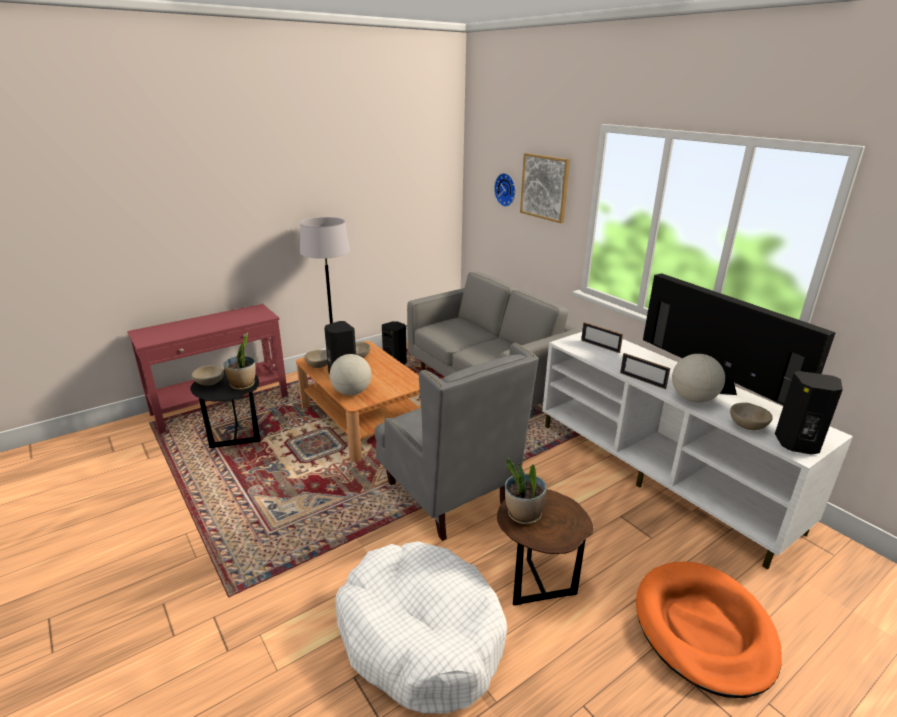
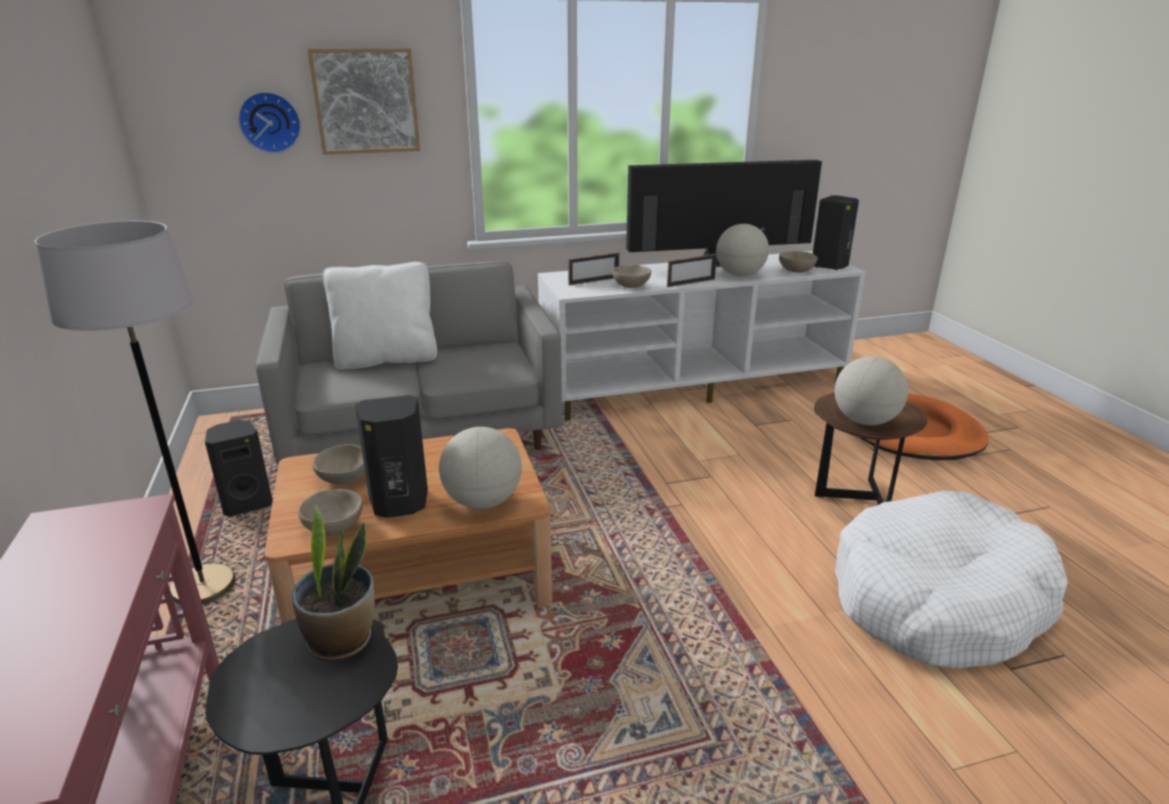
camera: 70 degrees left, 0 degrees up
(209, 383) = (273, 707): beige bowl -> beige bowl (631, 286)
(448, 496) = (681, 526): grey armchair -> none
(480, 332) = (386, 359): none -> white pillow
(523, 515) = (865, 421): potted plant -> globe

